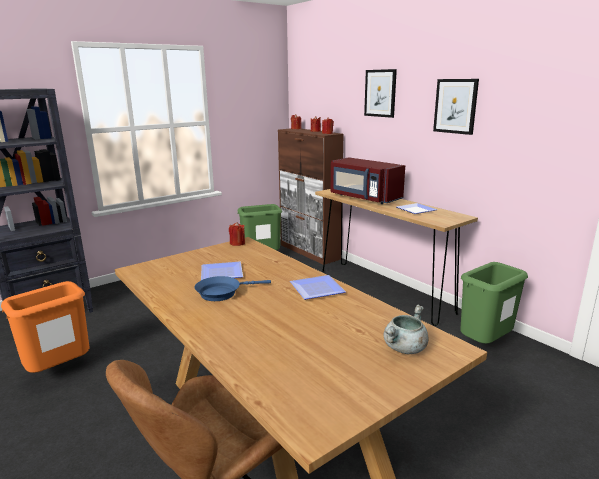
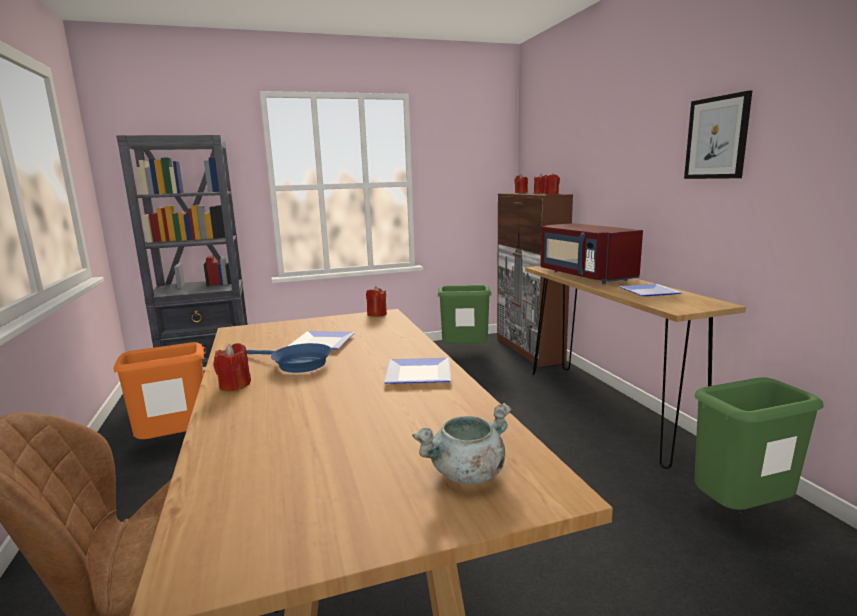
camera: 20 degrees right, 5 degrees down
(194, 316) = (235, 385): none -> red candle
(222, 293) = (297, 364): blue frying pan -> blue frying pan turned 150 degrees counterclockwise
(380, 93) = (618, 134): picture -> none

